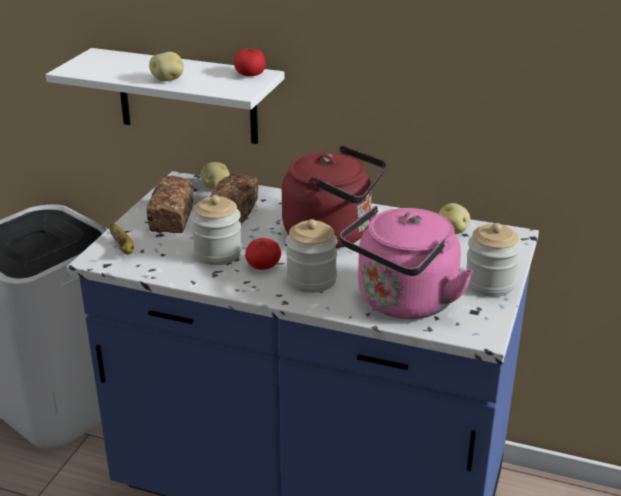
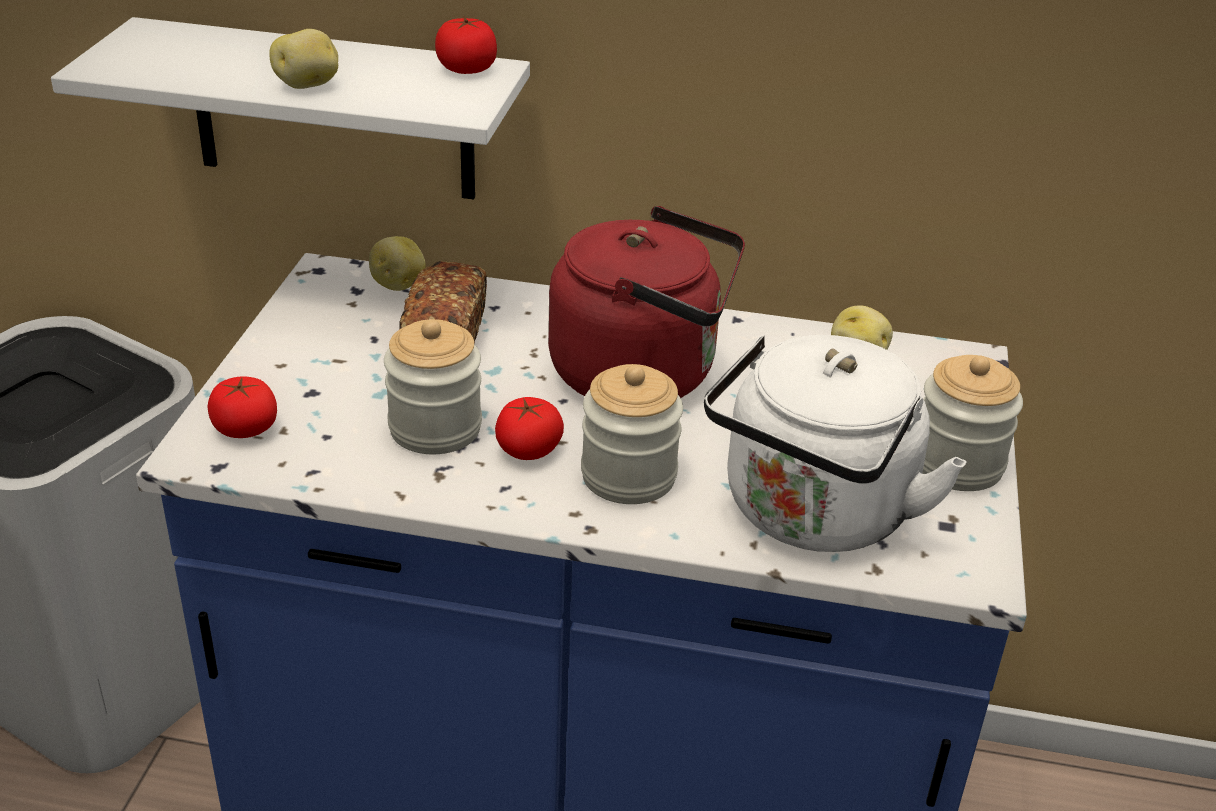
camera: 10 degrees left, 5 degrees up
(123, 248) = (245, 427): banana -> tomato
(172, 218) = (328, 355): bread -> none
(403, 303) = (812, 515): pink kettle -> white kettle

